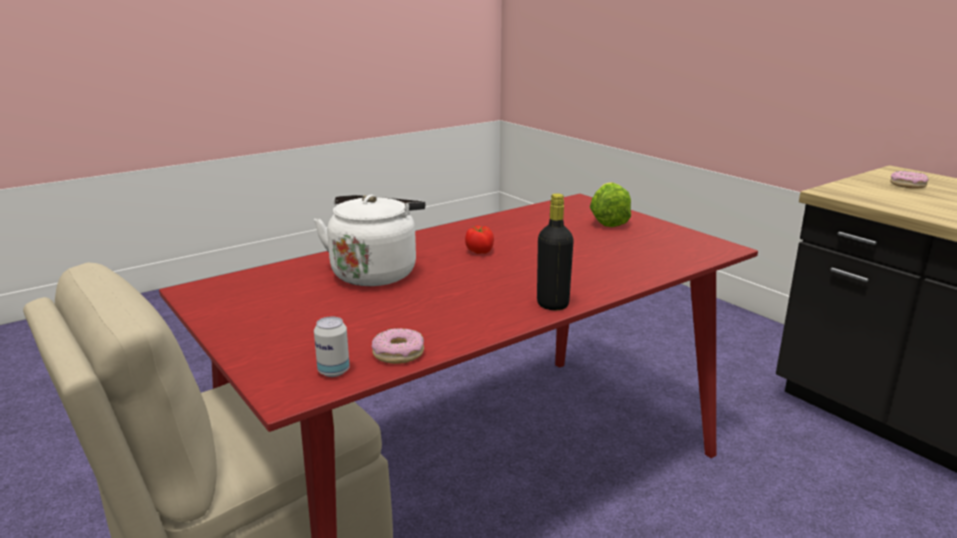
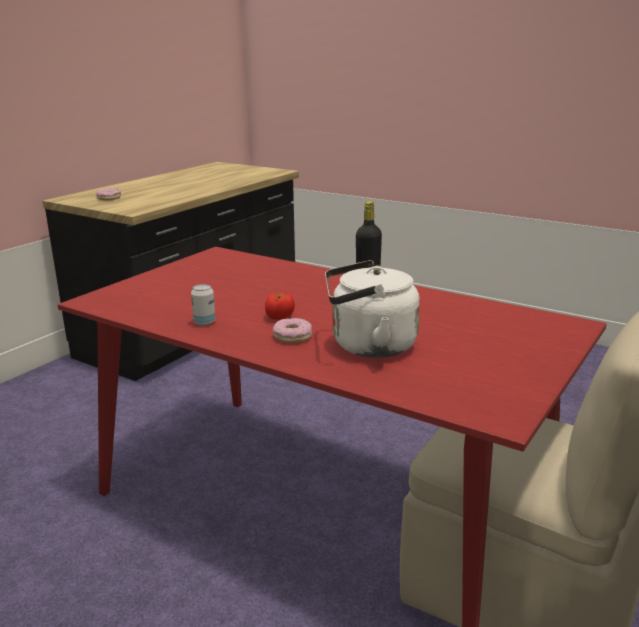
camera: 110 degrees left, 0 degrees up
(333, 371) = (535, 320): can -> can (204, 322)
(398, 353) = (490, 309): donut -> donut (293, 336)
(607, 221) = (162, 285): lettuce -> none

